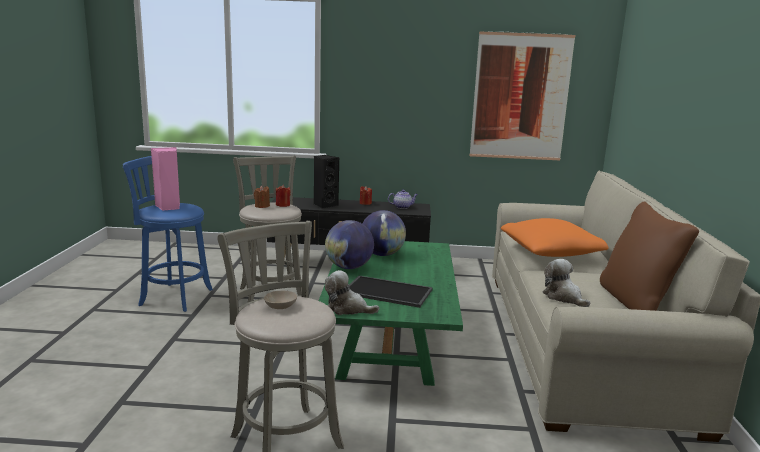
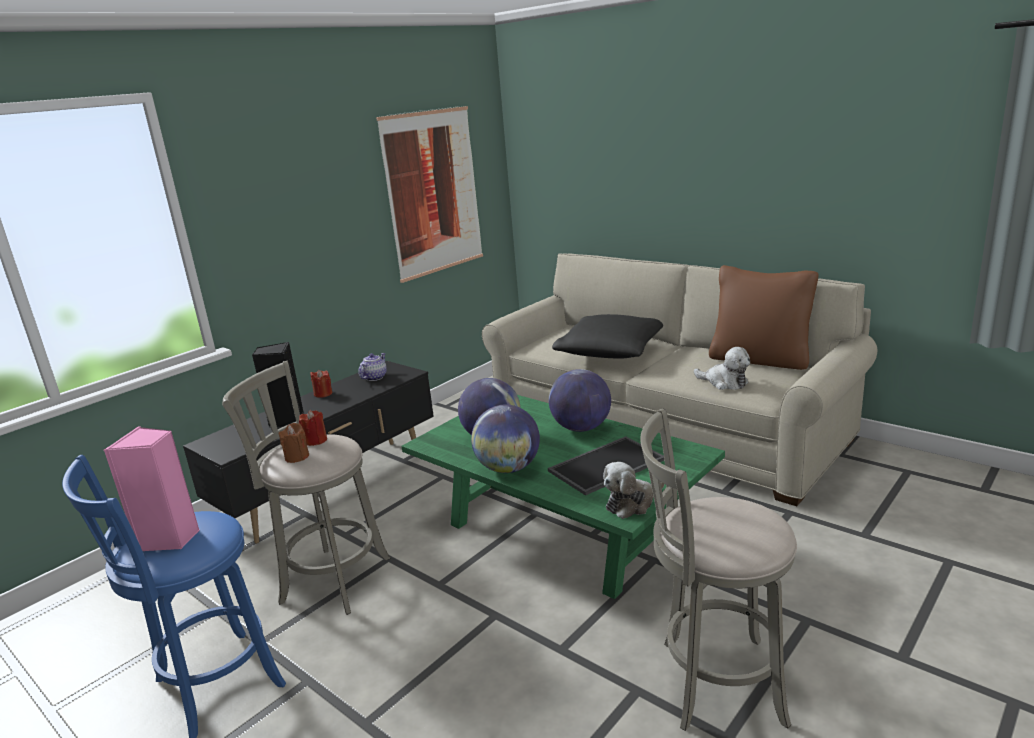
camera: 50 degrees left, 5 degrees up
(281, 306) = (715, 525): beige bowl -> none
(428, 274) = (581, 428): none -> globe
(550, 251) = (610, 351): orange pillow -> black pillow
(564, 297) = (724, 382): plush toy -> plush toy turned 150 degrees counterclockwise

